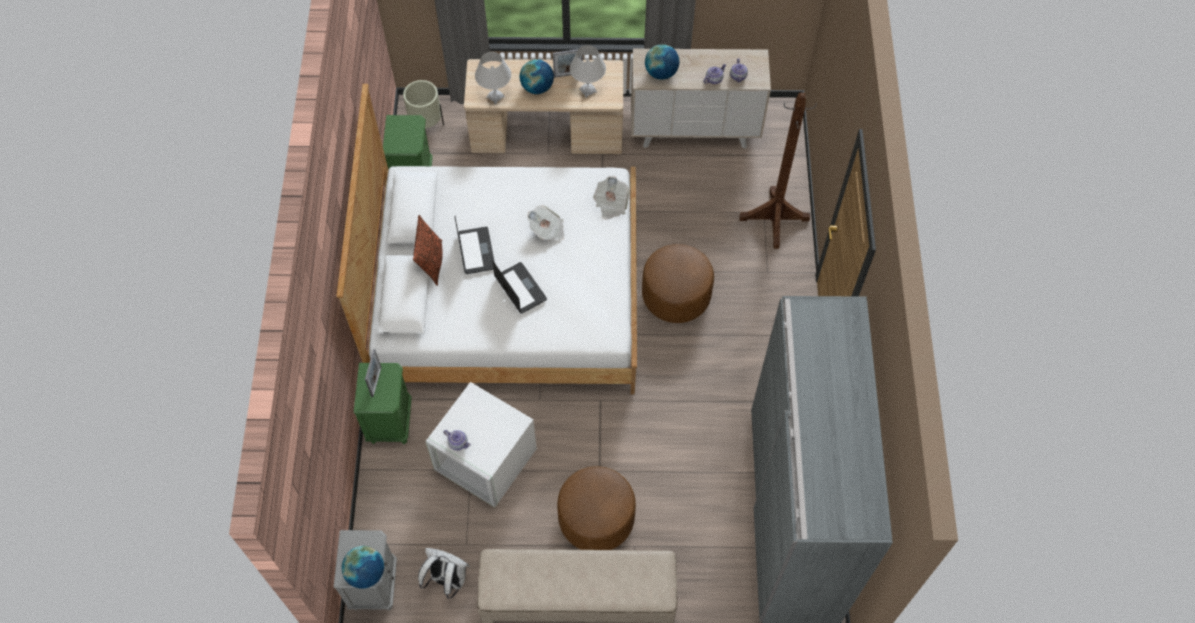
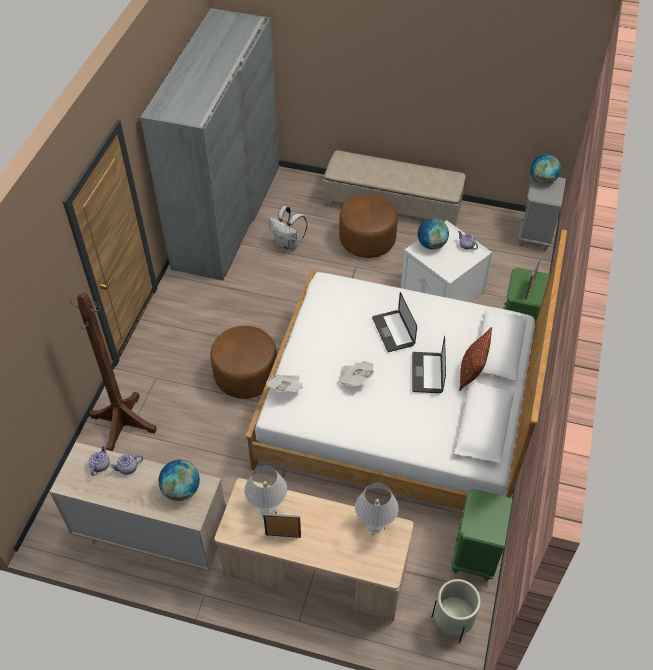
camera: 165 degrees left, 10 degrees down
(447, 579) = (482, 229): white backpack -> white backpack (288, 244)
(537, 87) = (323, 527): globe -> globe (431, 244)

